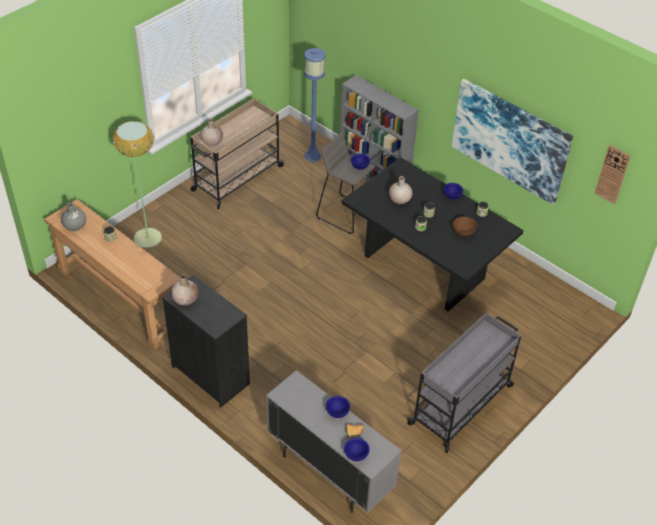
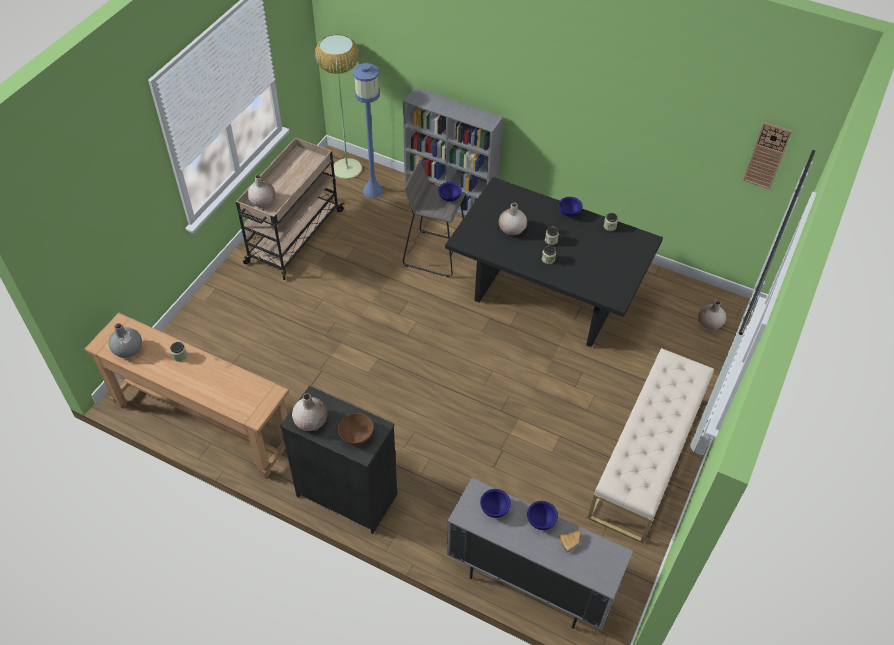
camera: 15 degrees left, 5 degrees up
(147, 238) = (210, 336): floor lamp -> floor lamp (347, 169)
(356, 455) = (584, 571): blue bowl -> blue bowl (495, 509)
(462, 404) = (647, 457): grey cart -> beige bench
(463, 231) = (598, 253): brown bowl -> brown bowl (356, 435)
(510, 140) = (628, 135): picture -> none
(557, 315) = (709, 323): none -> beige vase

